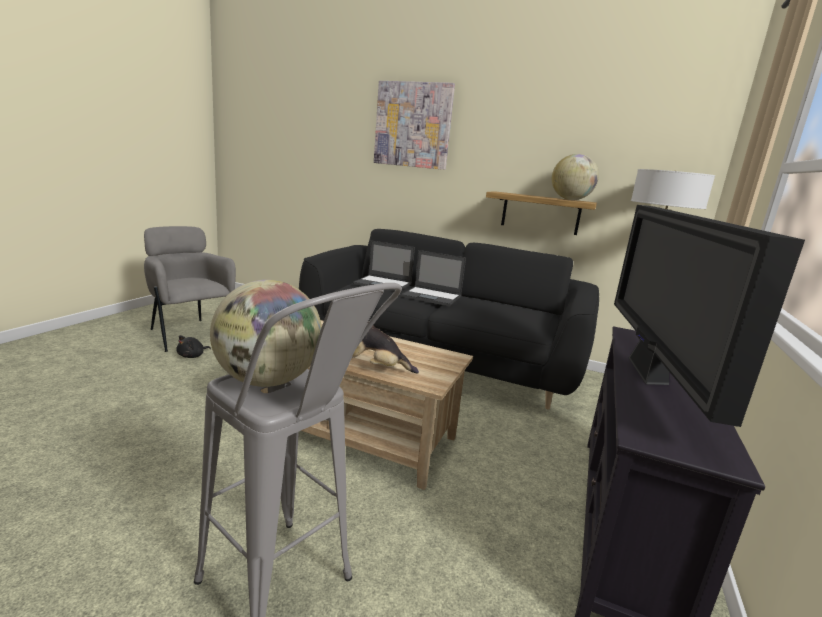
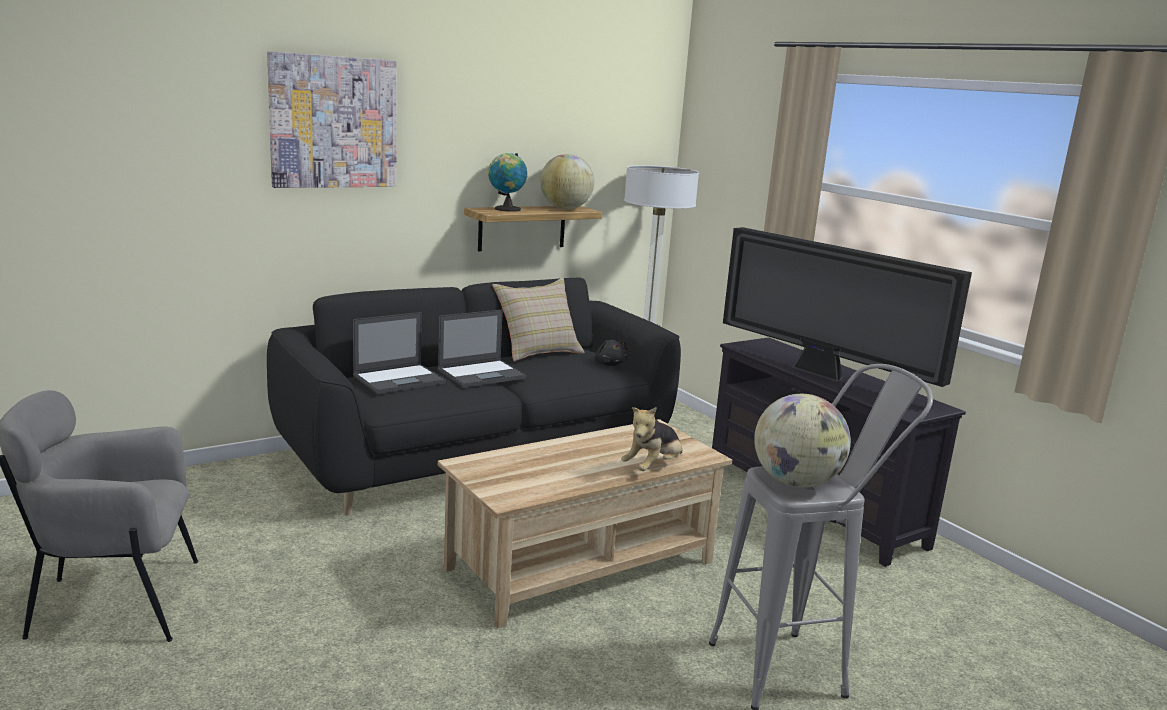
camera: 55 degrees left, 0 degrees up
(192, 356) = (225, 620): black plush toy -> black plush toy (609, 364)
(505, 302) = (538, 352): none -> beige pillow
(518, 194) = (505, 209): none -> globe

